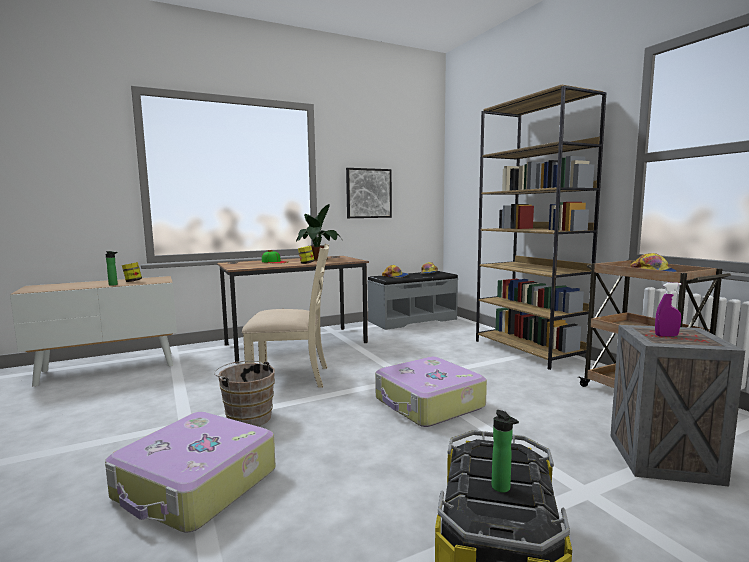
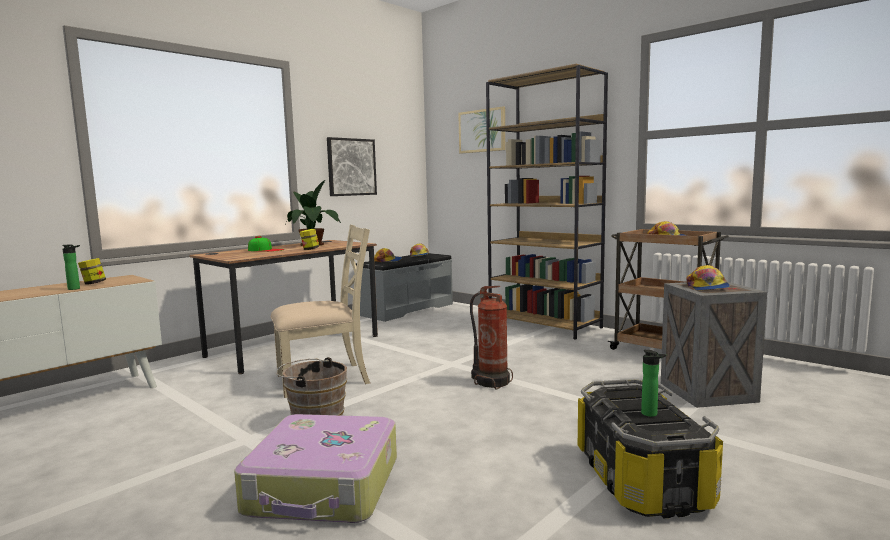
camera: 20 degrees left, 0 degrees up
(428, 404) = (491, 382): suitcase -> fire extinguisher
(489, 159) = (482, 131): none -> picture
(666, 336) = (707, 287): purple spray bottle -> cap

